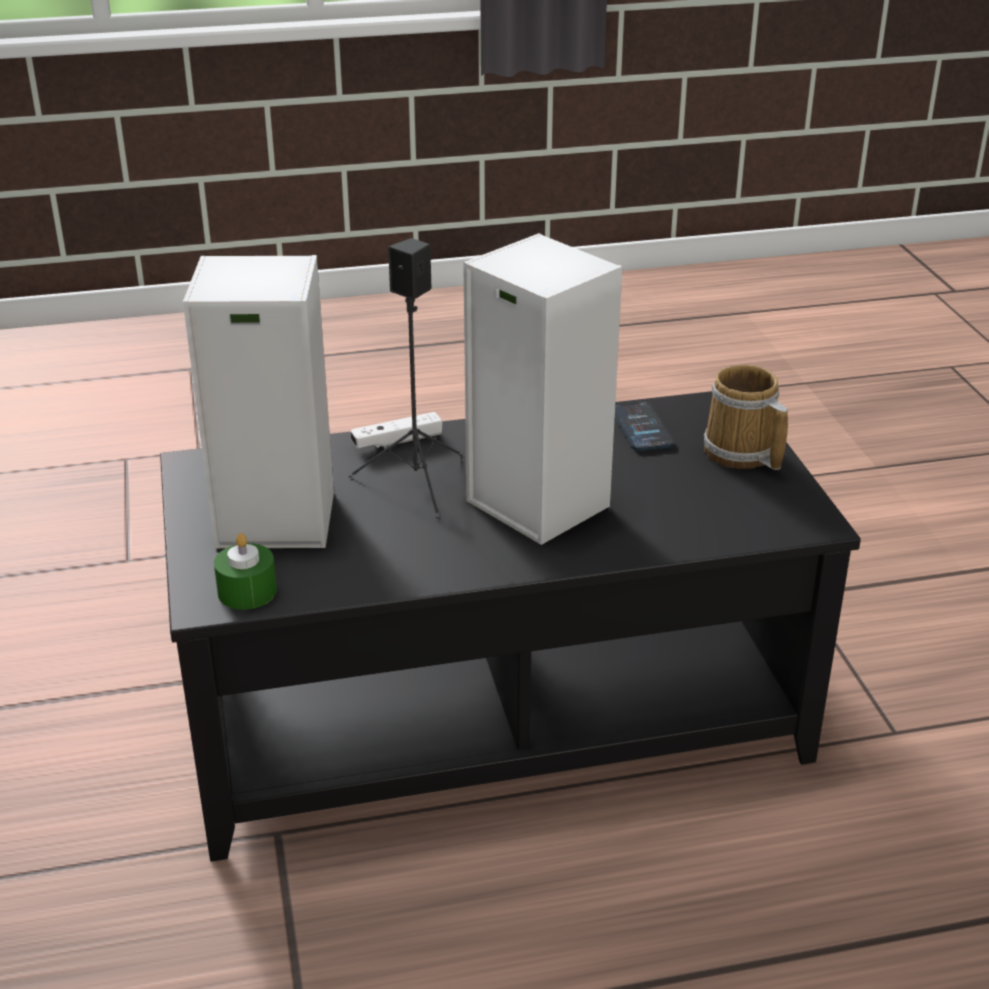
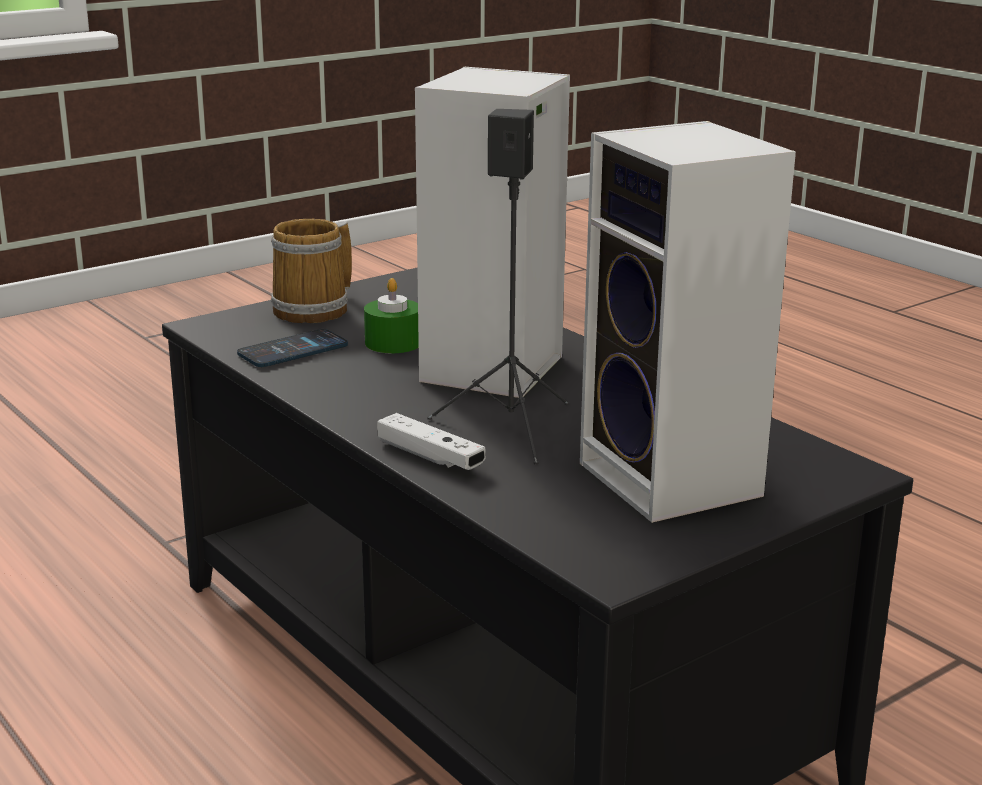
camera: 115 degrees left, 10 degrees down
(247, 591) = (806, 458): green candle -> green candle (393, 343)

